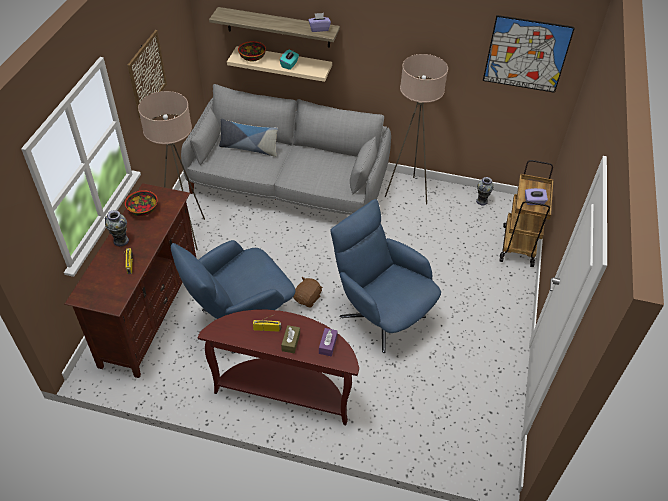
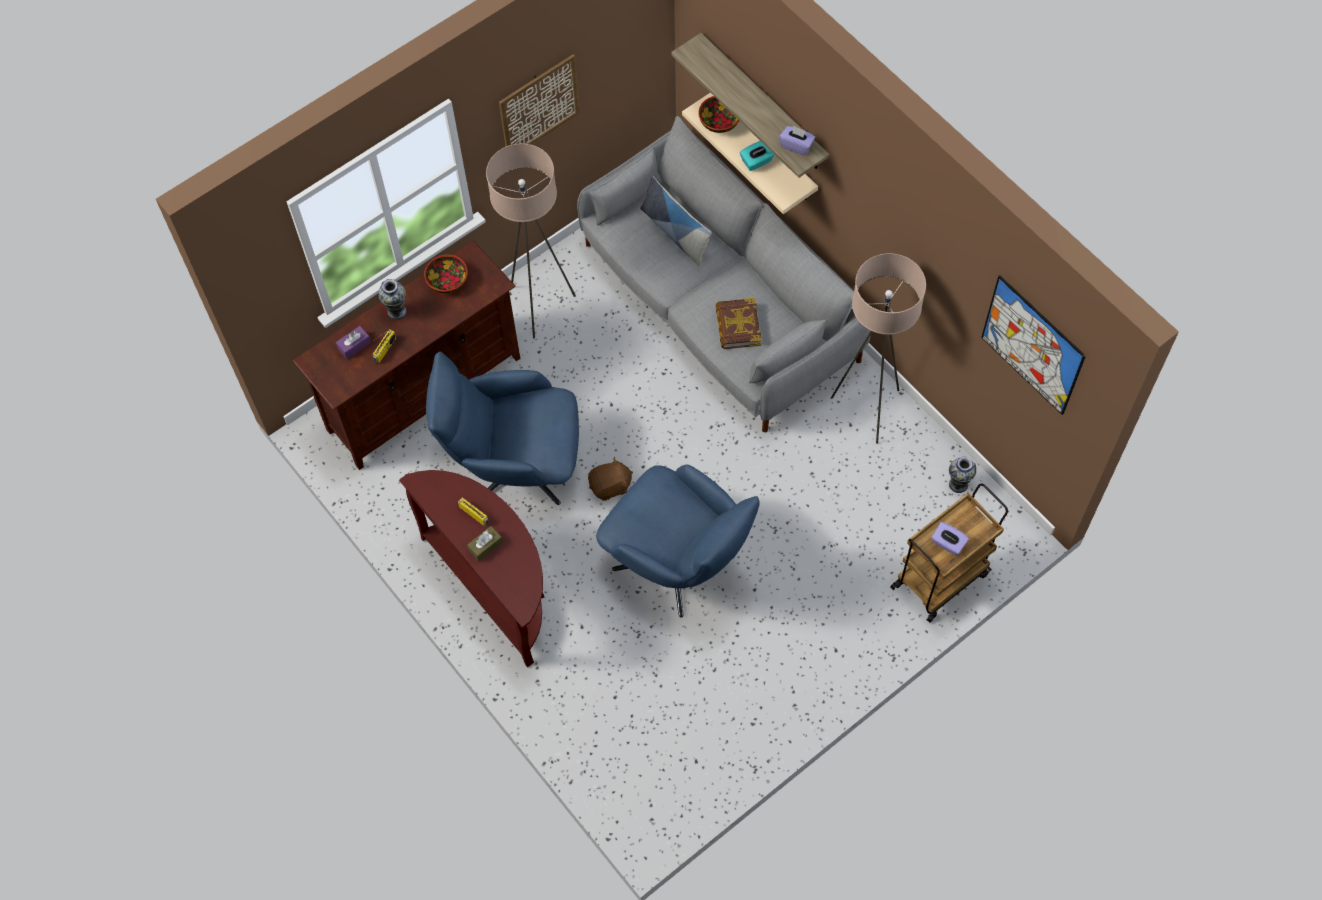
camera: 40 degrees right, 15 degrees up
(322, 172) = (737, 326): none -> book
(328, 345) = (520, 574): purple tissue box -> purple tissue box (354, 345)
(380, 315) = (676, 563): blue armchair -> blue armchair turned 135 degrees clockwise

